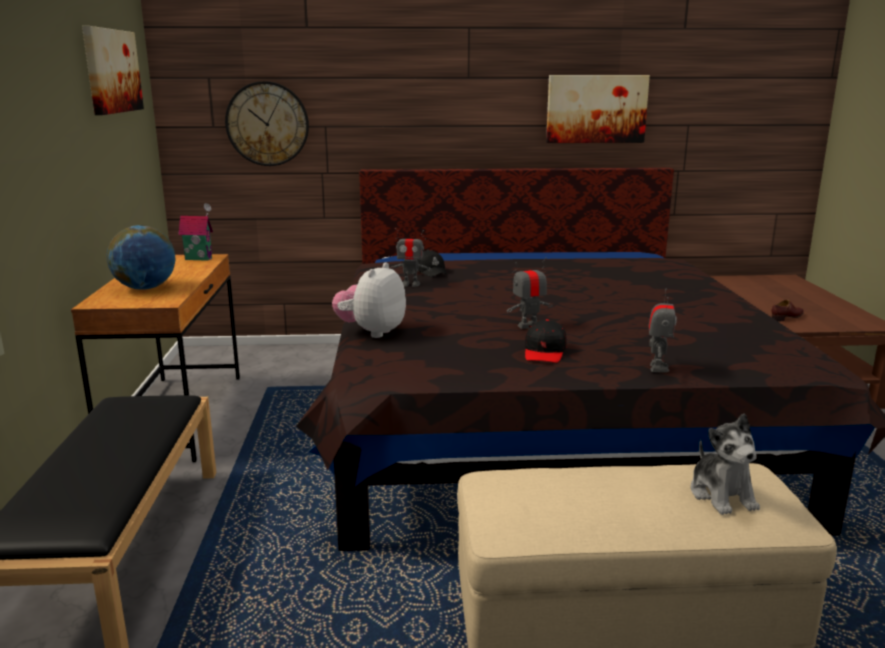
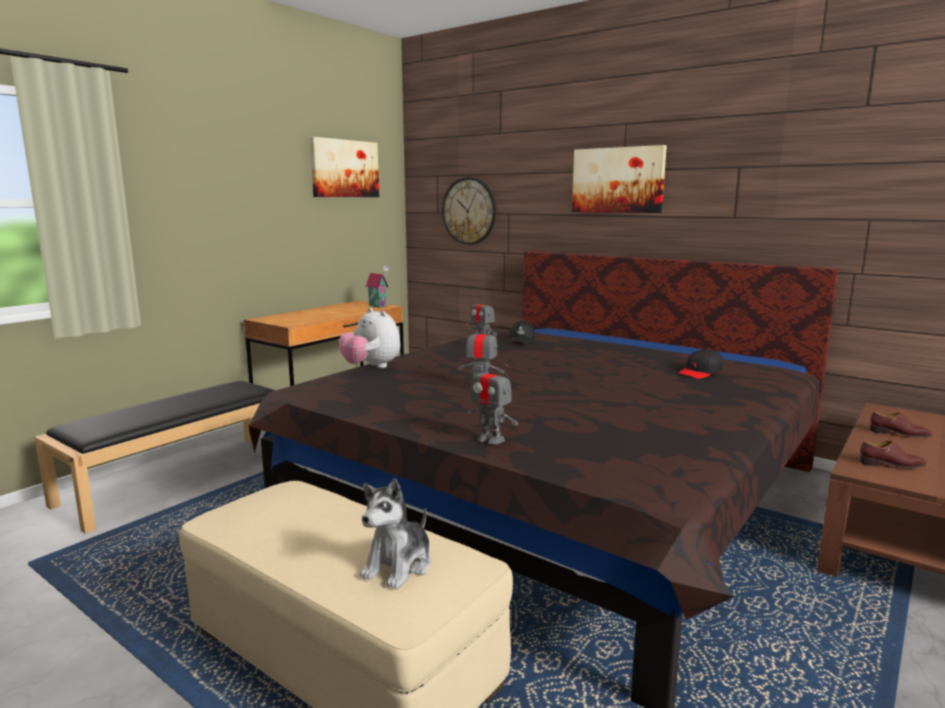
camera: 40 degrees right, 5 degrees down
(145, 288) = (304, 316): globe -> none
(371, 332) = (371, 367): plush toy -> plush toy turned 105 degrees counterclockwise
(545, 352) = (438, 405): black cap -> black cap (700, 372)
(596, 109) = (750, 200): picture -> picture (618, 180)
(657, 367) = (490, 439): toy robot -> toy robot turned 75 degrees clockwise
(751, 295) = (899, 434): none -> brown shoe

